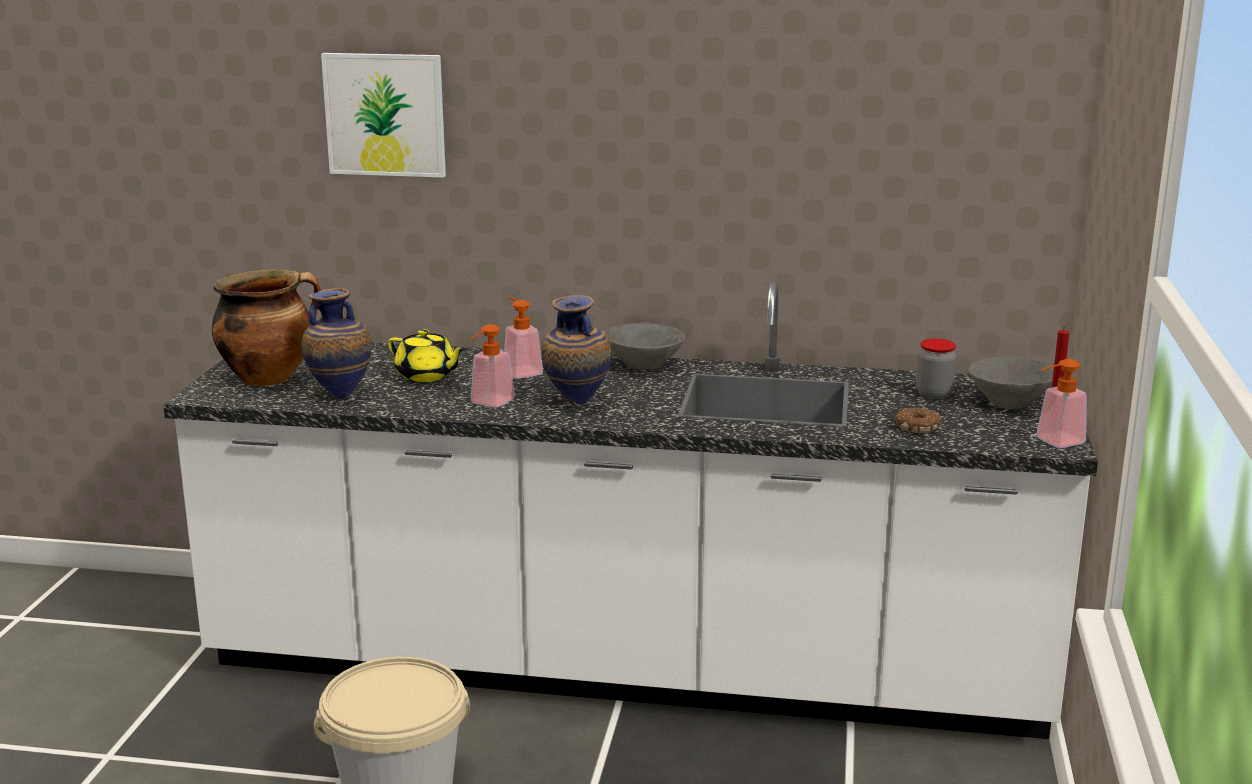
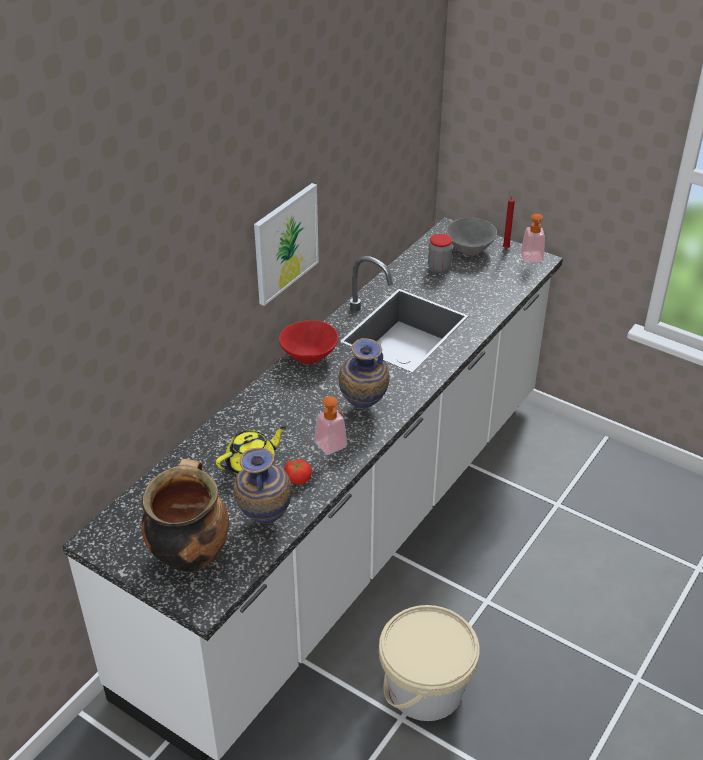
camera: 65 degrees left, 20 degrees up
(385, 114) = (123, 302): picture -> picture (285, 243)
(421, 397) = (298, 478): none -> tomato
(520, 371) = (277, 415): soap dispenser -> none
(644, 366) = (310, 356): grey bowl -> red bowl
(918, 427) = (485, 292): donut -> none

